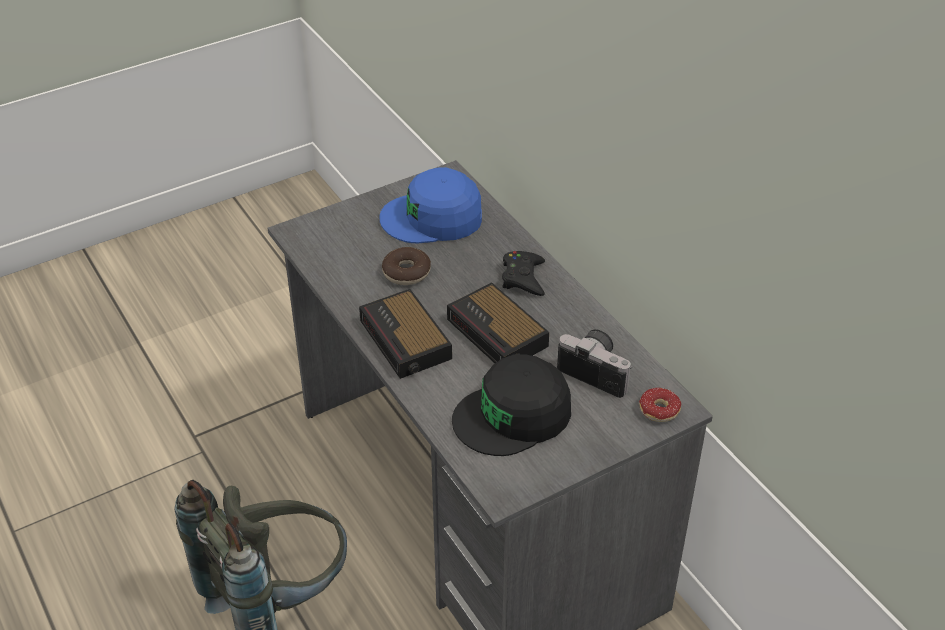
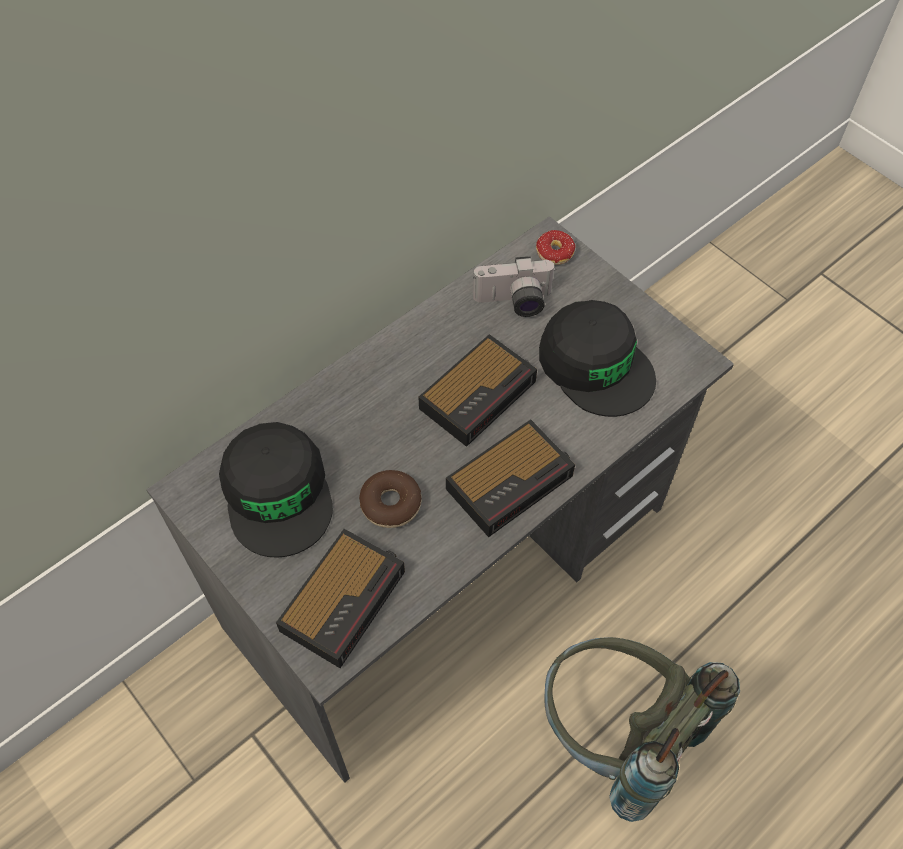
camera: 100 degrees left, 15 degrees up
(337, 243) = (345, 599): none -> alarm clock
(433, 218) = (278, 493): blue cap -> black cap
(523, 278) = (381, 382): black game controller -> none
(597, 371) = (514, 303): camera -> camera turned 120 degrees counterclockwise

